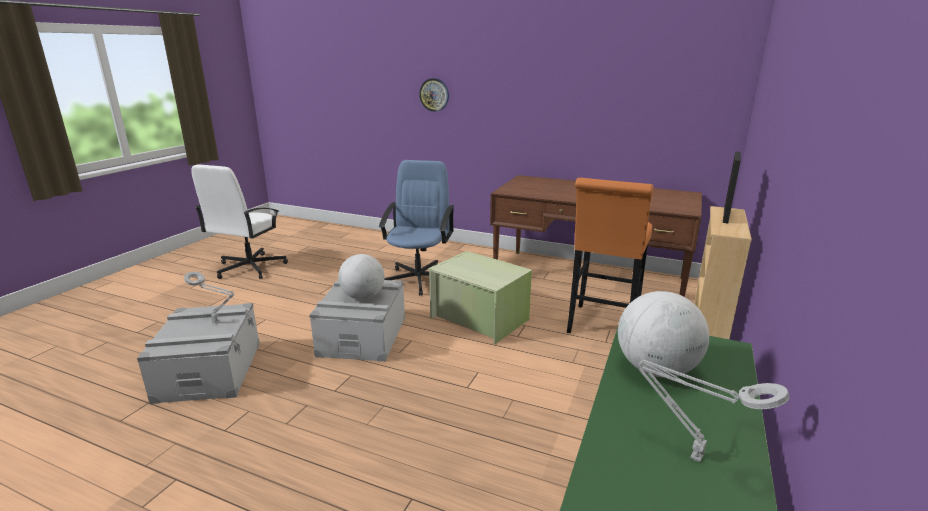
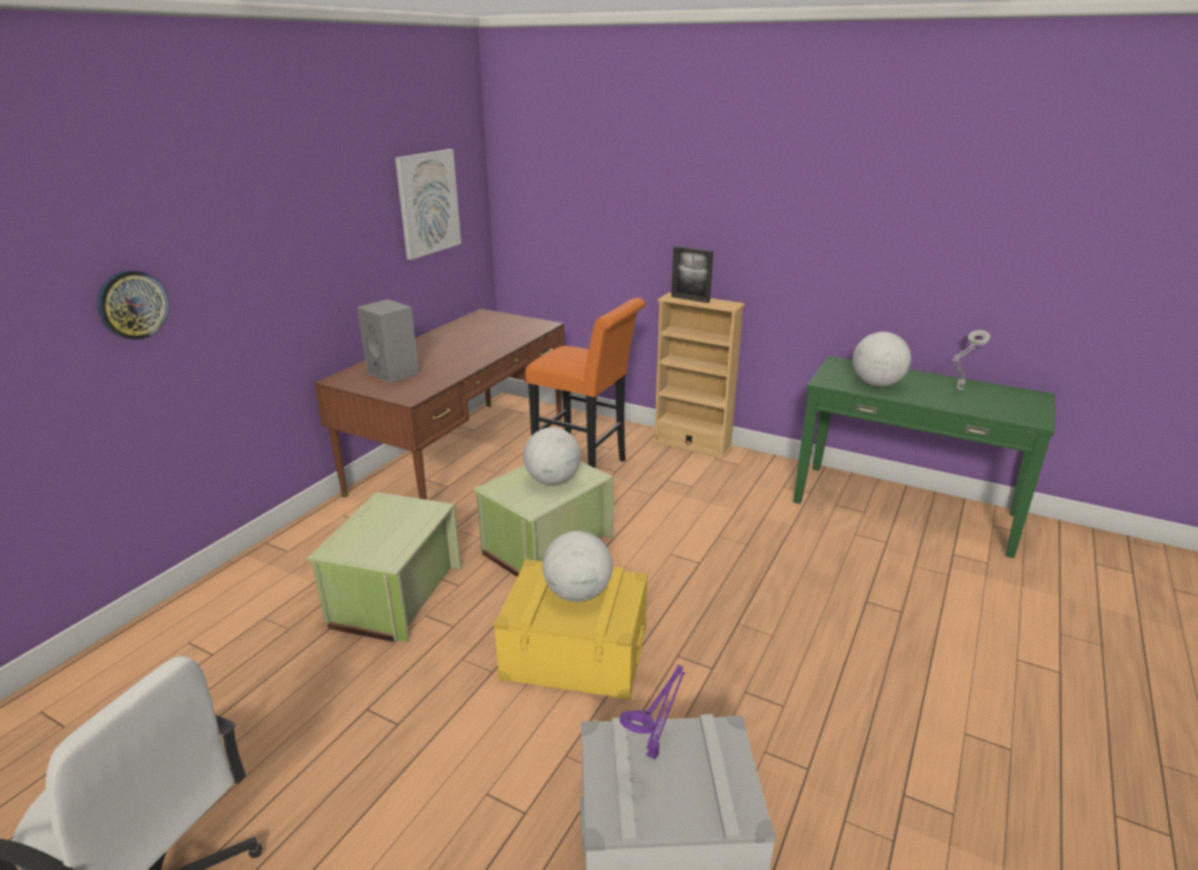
camera: 85 degrees left, 5 degrees up
(217, 323) = (654, 753): grey table lamp -> purple table lamp
(363, 336) = (575, 651): grey storage box -> yellow storage box
(419, 279) = (394, 595): blue office chair -> green storage box
(483, 271) = (552, 481): none -> globe
(542, 185) = (394, 373): none -> grey speaker
(660, 87) = (428, 203): none -> picture

